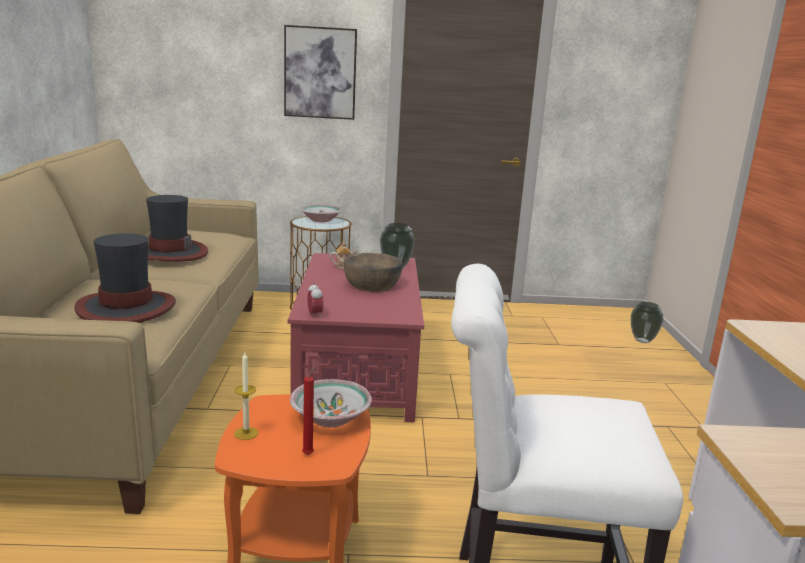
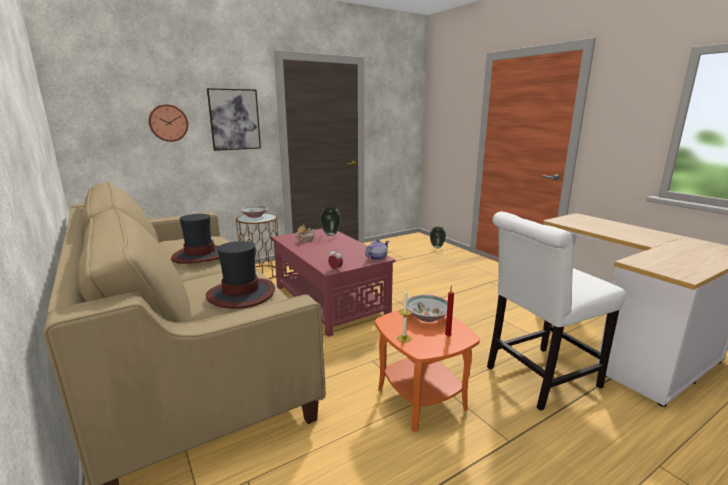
camera: 30 degrees left, 0 degrees up
(228, 71) = (168, 123): none -> wall clock
(372, 284) = (335, 246): brown bowl -> none
(401, 315) = (377, 257): none -> teapot

